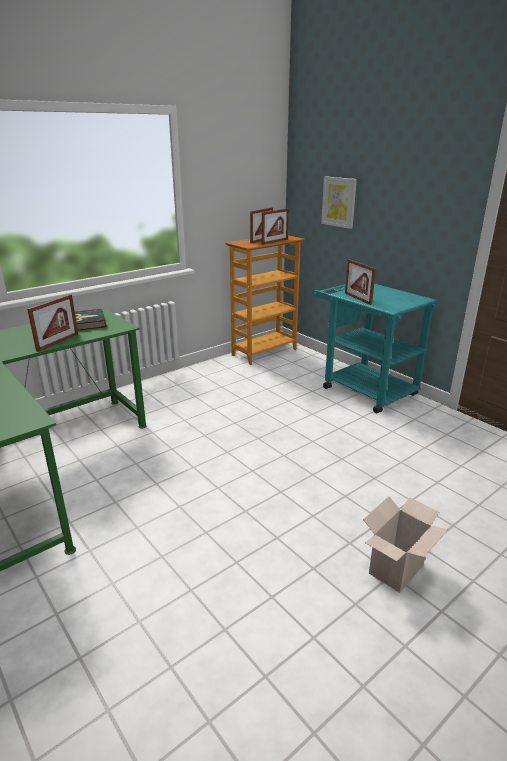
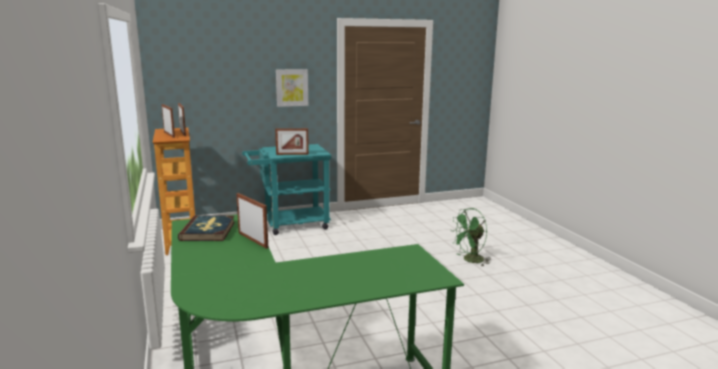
camera: 70 degrees left, 10 degrees down
(339, 202) = (216, 92): picture -> picture (292, 87)
(396, 571) = (470, 260): cardboard box -> green fan

